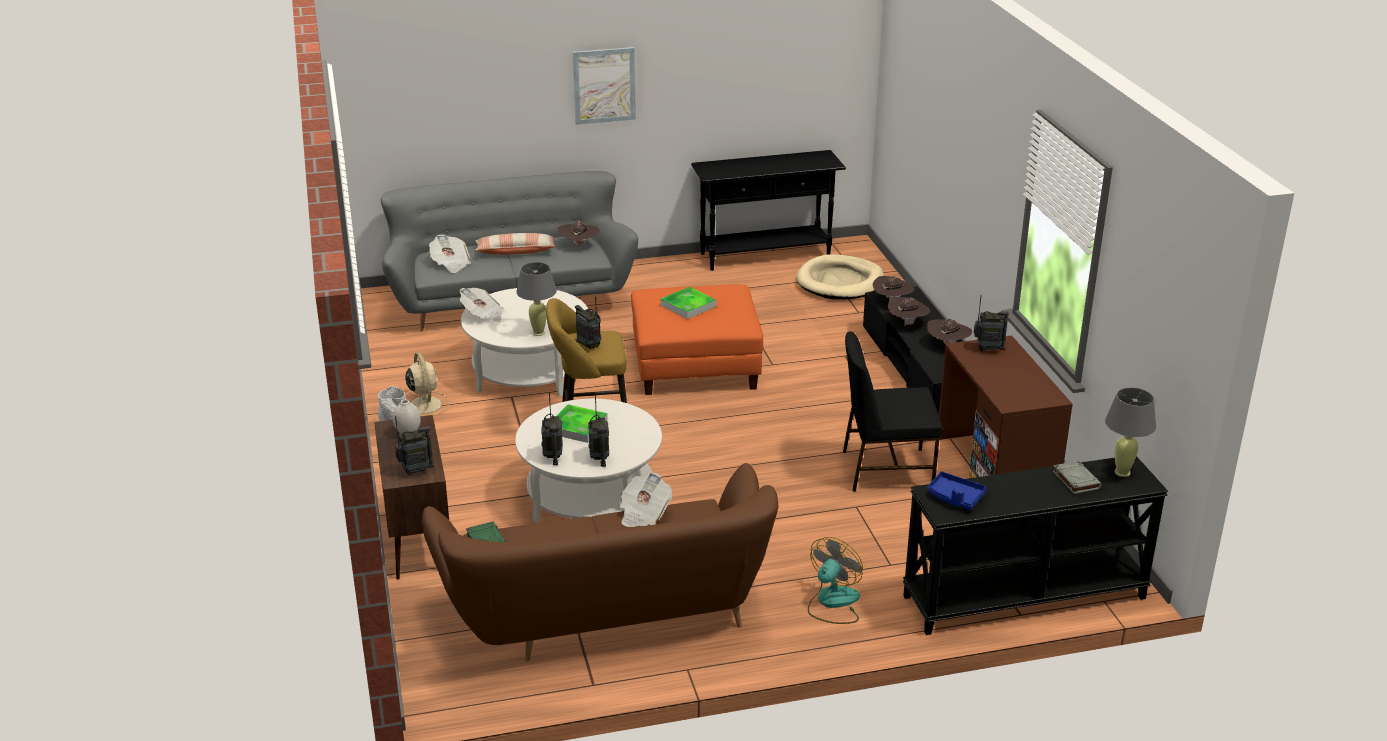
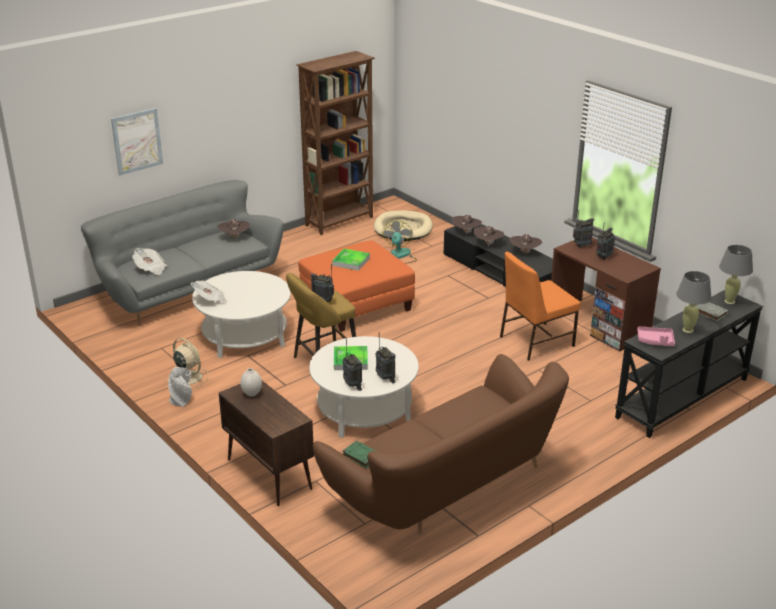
camera: 25 degrees left, 0 degrees up
(416, 471) = (284, 419): radio -> radio (604, 257)
(515, 252) = (191, 251): pillow -> none
(538, 333) = (262, 303): grey table lamp -> grey table lamp (687, 330)
(604, 85) = (225, 116): picture -> picture (137, 141)
(643, 513) = (449, 407): newspaper -> none
(766, 255) = (340, 221): black console table -> brown bookcase
(832, 603) = (578, 435): fan -> fan (399, 256)
(885, 469) = (535, 341): black chair -> orange chair
(955, 497) = (655, 341): blue tray -> pink tray

